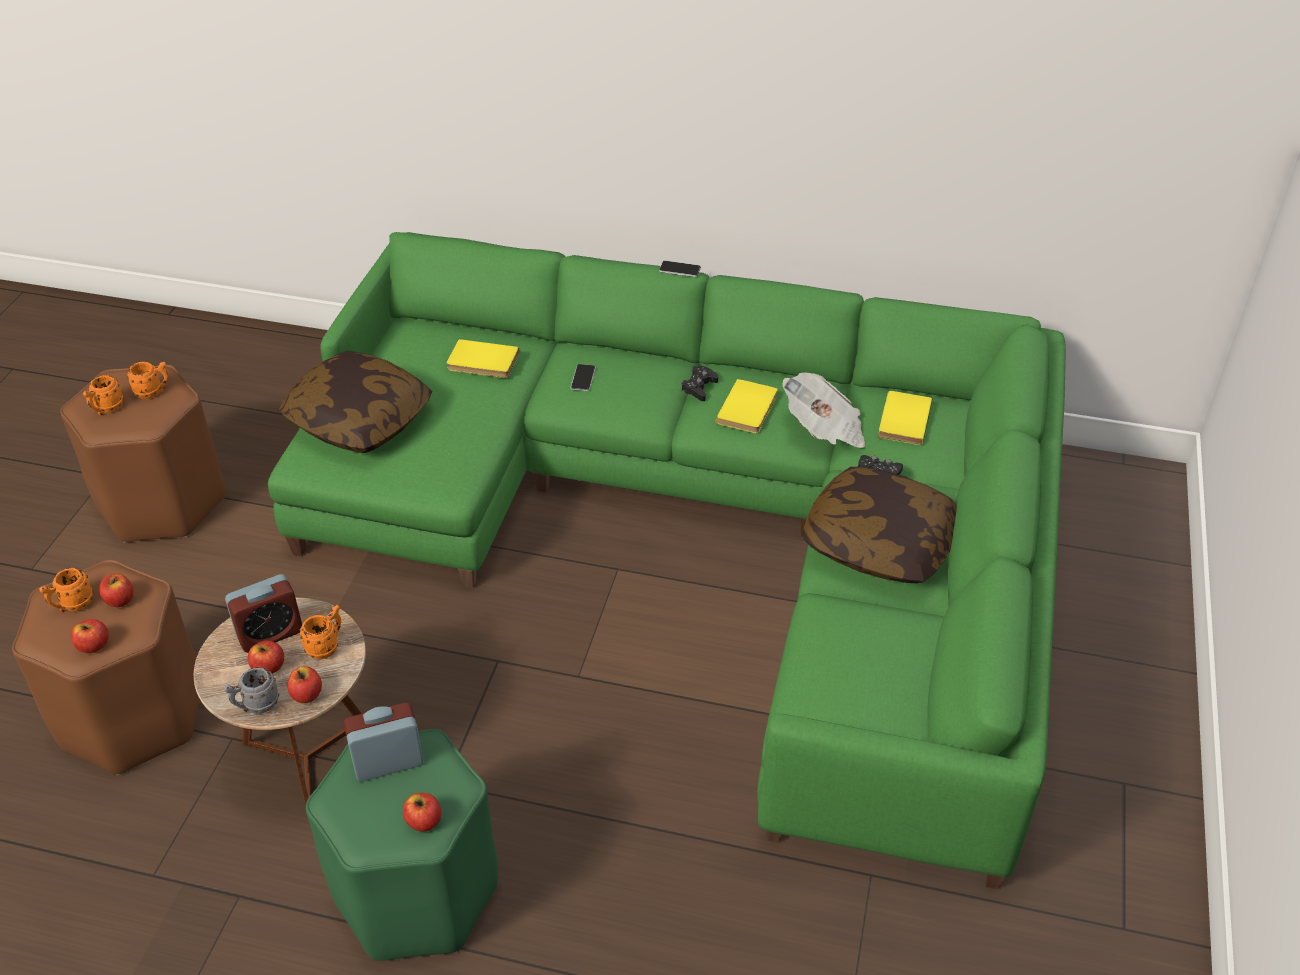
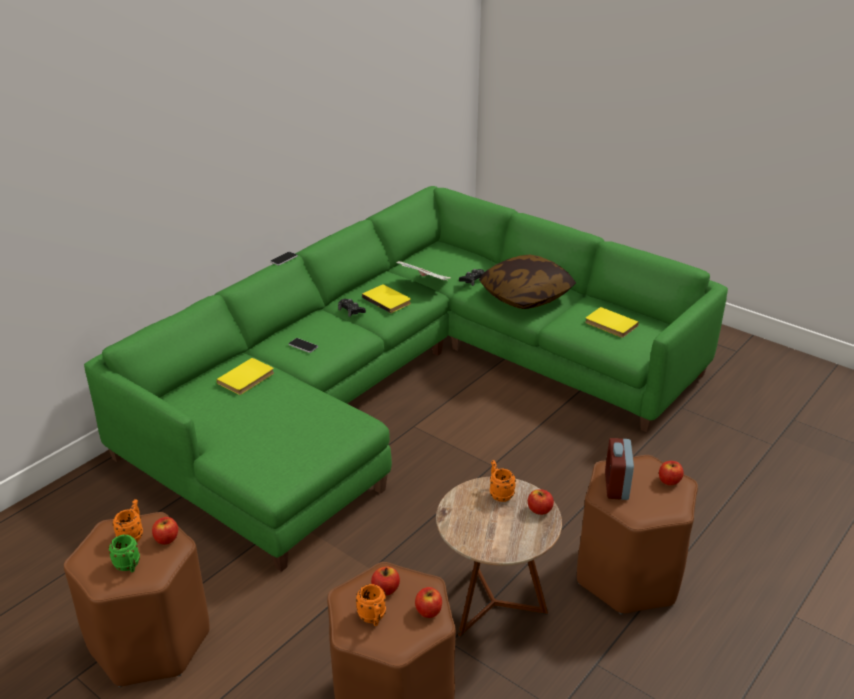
camera: 65 degrees left, 10 degrees down
(106, 409) = (129, 566): orange mug -> green mug
(256, 705) = (537, 535): grey mug -> none
(268, 667) = (504, 523): apple -> apple (166, 539)
(270, 634) = (471, 517): alarm clock -> none
(360, 420) = (254, 446): pillow -> none
(416, 894) = (629, 575): green stool -> brown stool
(902, 420) = (438, 261): yellow book -> yellow book (610, 325)

